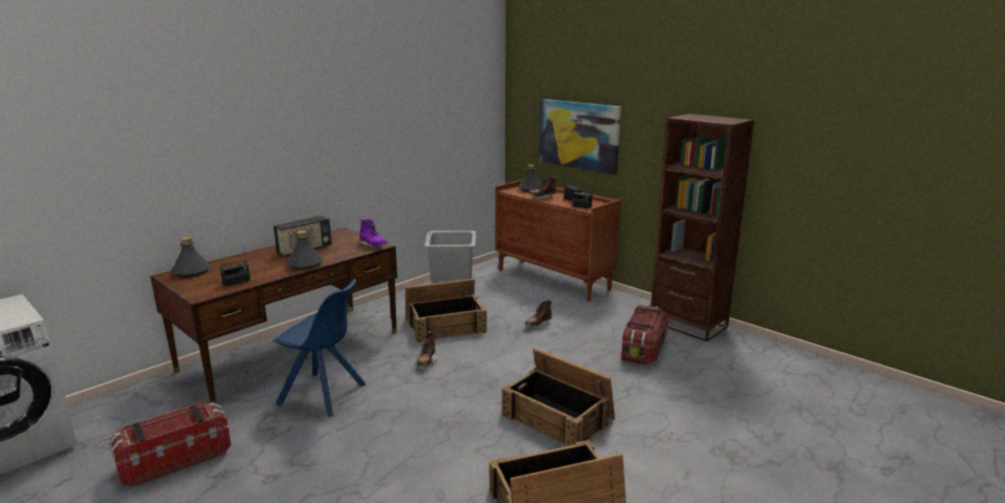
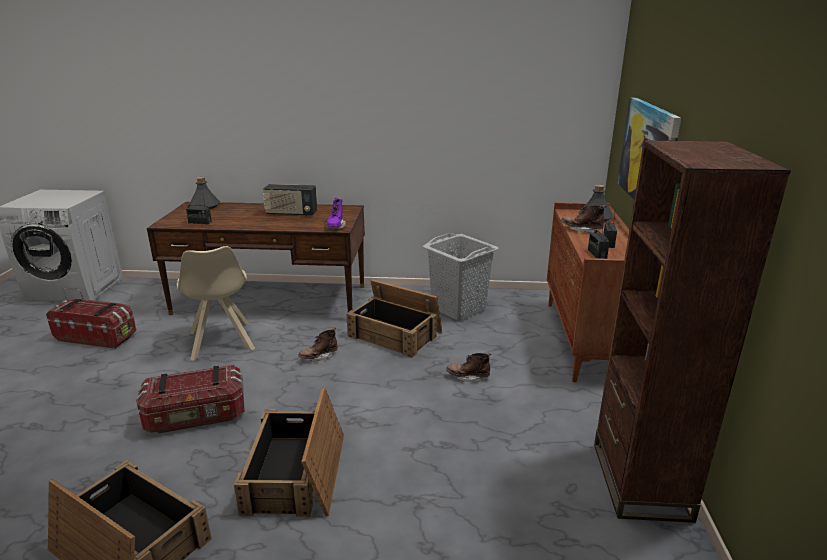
camera: 50 degrees right, 5 degrees up
(305, 264) = (261, 225): grey bottle -> none
(323, 395) = (221, 342): blue chair -> beige chair
(644, 348) = (518, 470): storage box -> storage box (196, 417)

